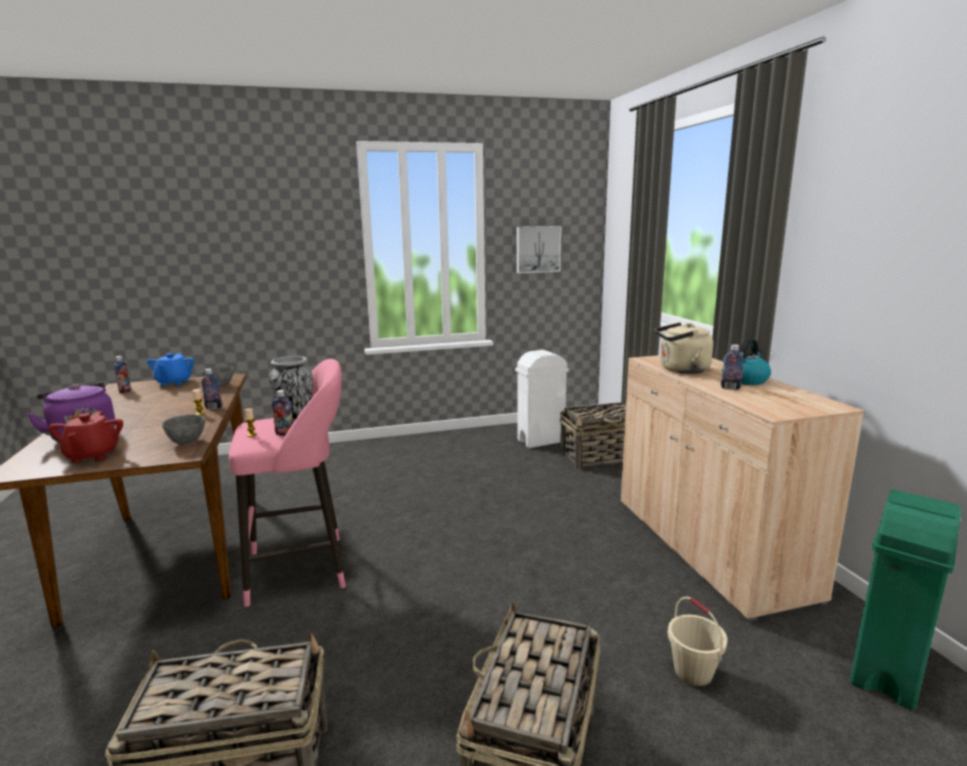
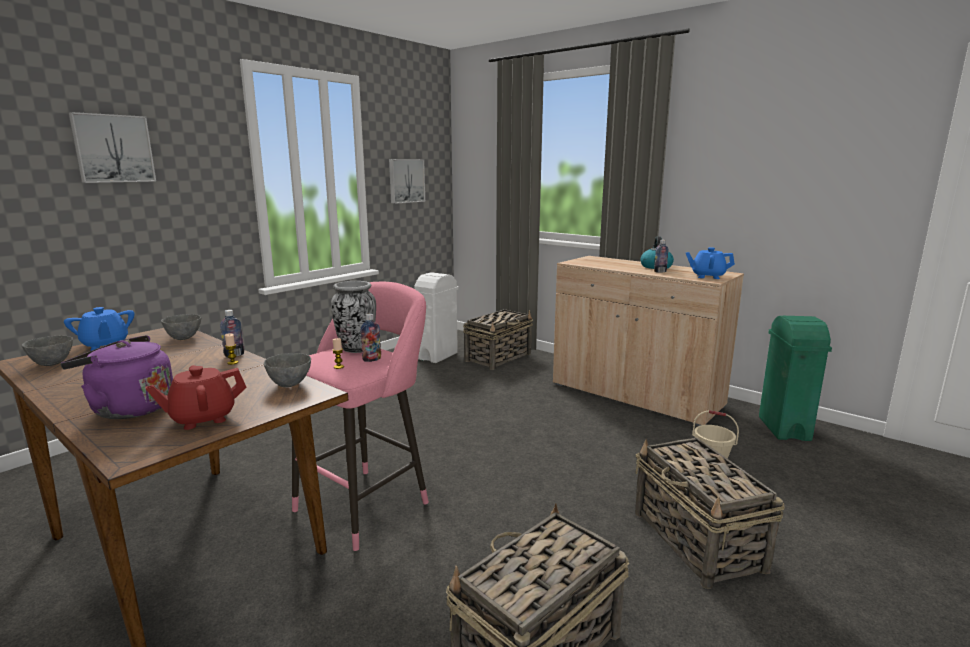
camera: 35 degrees left, 0 degrees up
(92, 456) = (202, 418): red teapot -> red teapot turned 105 degrees clockwise
(125, 391) = (52, 363): bottle -> grey bowl
(244, 226) = (113, 148): none -> picture
(681, 370) = (608, 266): beige kettle -> none
(783, 406) = (707, 276): none -> blue teapot

